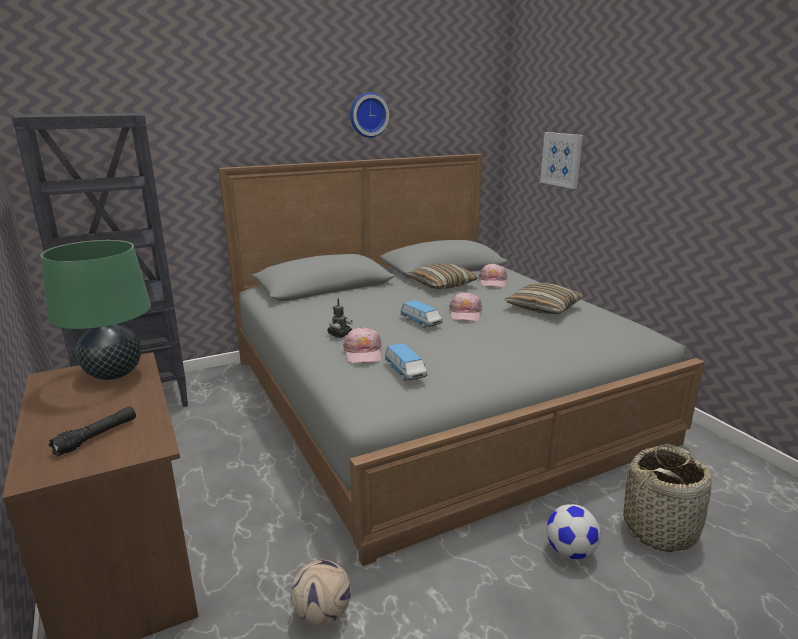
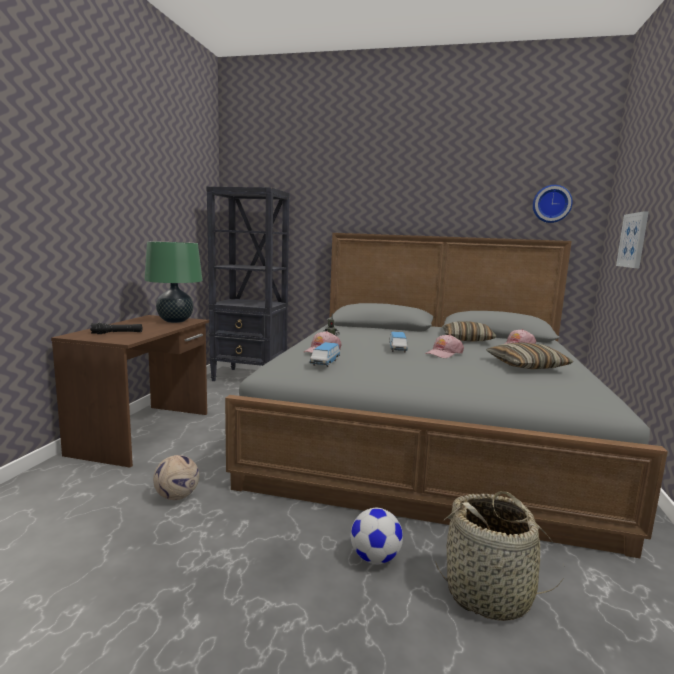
camera: 40 degrees right, 10 degrees down
(368, 115) = (456, 201): wall clock -> wall clock (551, 204)

